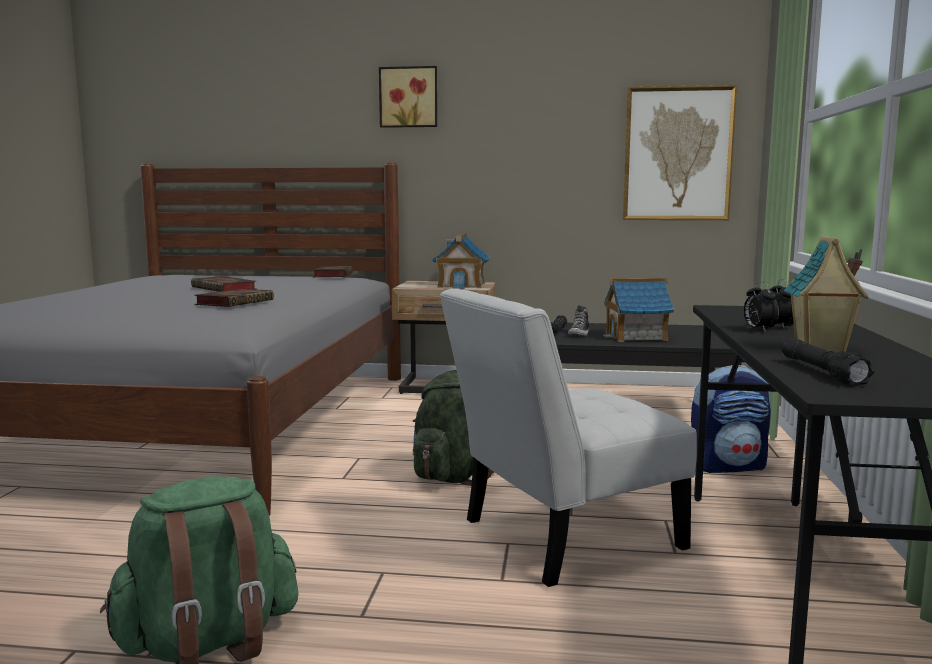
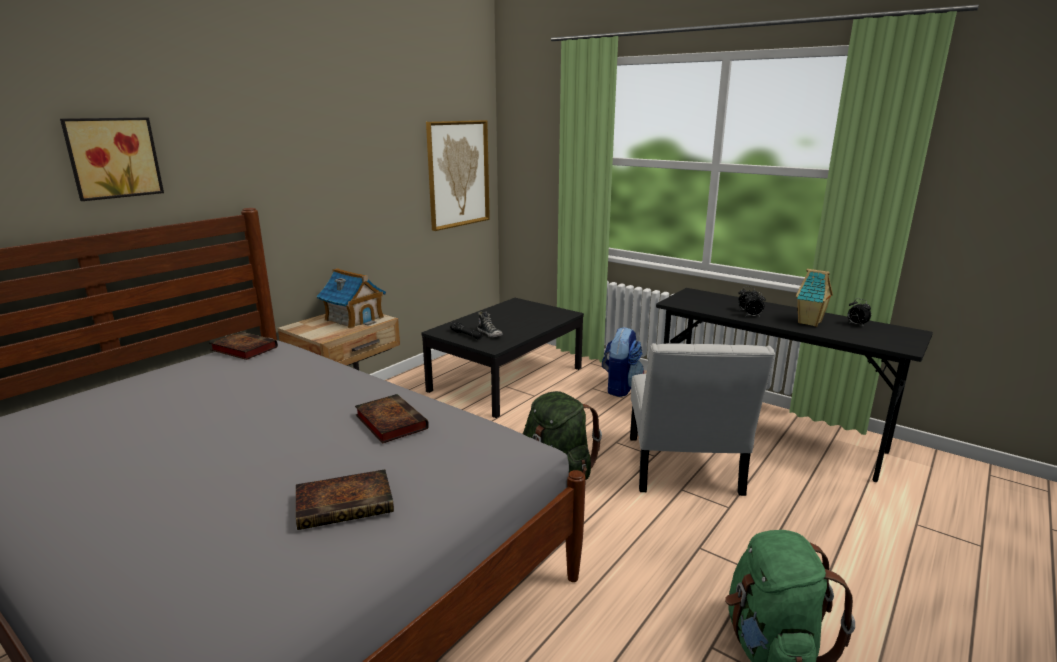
camera: 60 degrees left, 10 degrees up
(225, 289) = (266, 413): book -> book (347, 503)
(409, 97) = (251, 133): picture -> picture (112, 158)
(636, 336) = (518, 323): toy house -> none
(821, 372) = (862, 337): black flashlight -> none
(899, 368) = (856, 325): none -> alarm clock

